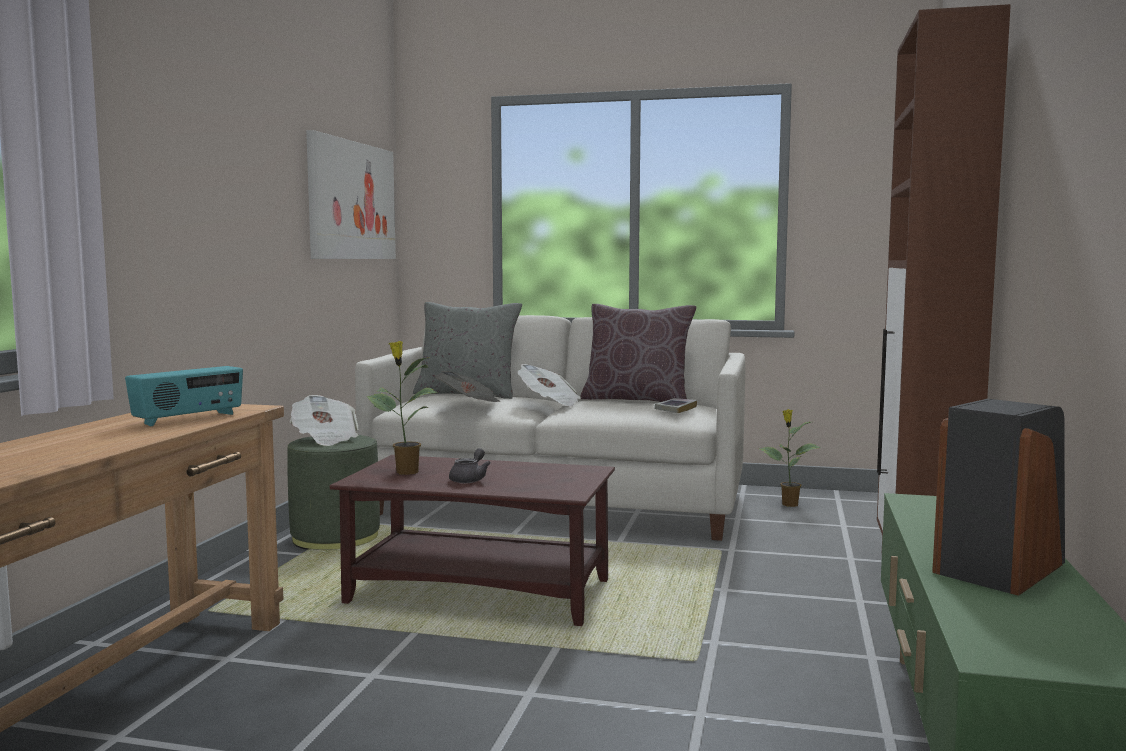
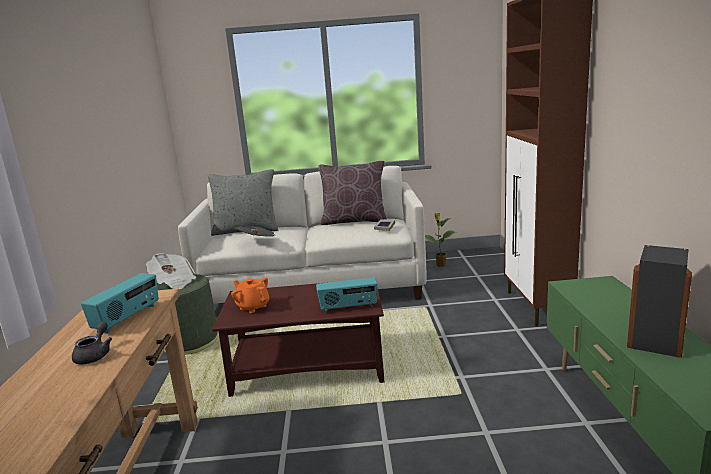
camera: 15 degrees left, 10 degrees up
(352, 201) = (146, 112): picture -> none
(405, 472) = (253, 307): potted plant -> orange teapot
(470, 479) = (299, 306): grey teapot -> grey teapot (95, 355)
(540, 489) = (348, 307): none -> radio
(550, 402) = (305, 231): newspaper -> none

